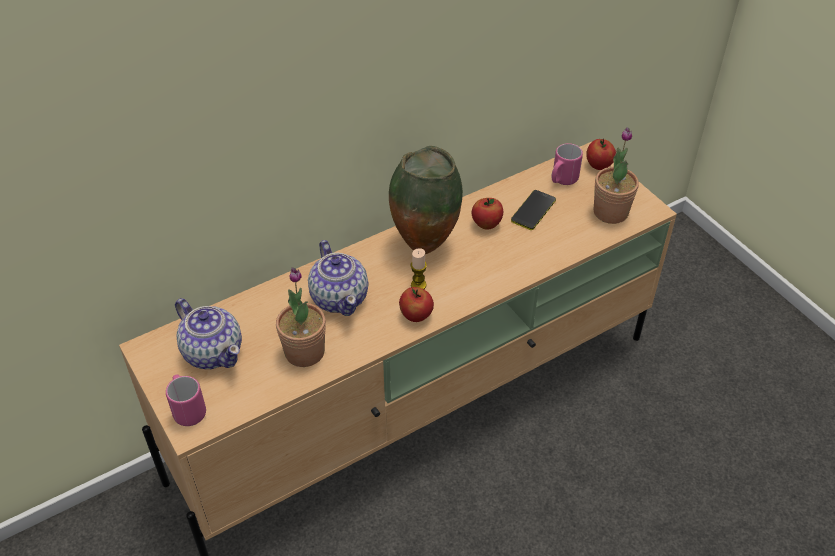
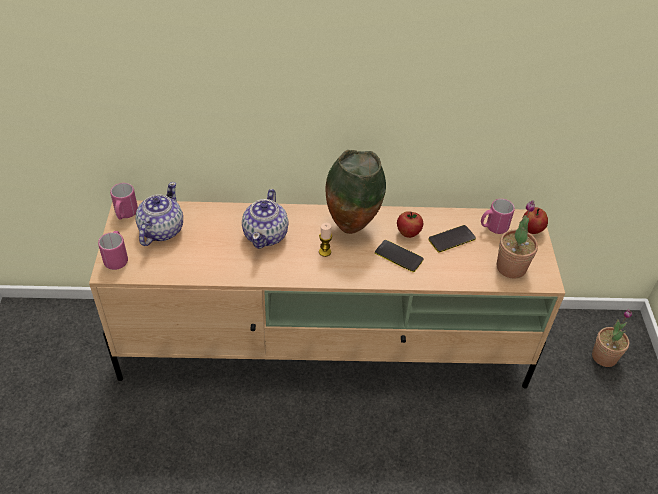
camera: 30 degrees right, 0 degrees up
(151, 354) = (125, 214): none -> pink mug
(213, 351) = (161, 230): teapot -> teapot turned 150 degrees counterclockwise
(304, 352) = (214, 259): potted plant -> potted plant (604, 357)
(416, 316) = (305, 271): apple -> none
(497, 253) = (398, 256): none -> phone

